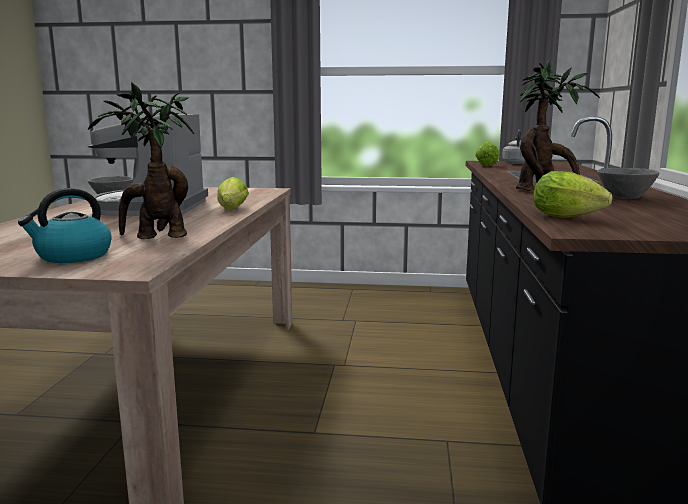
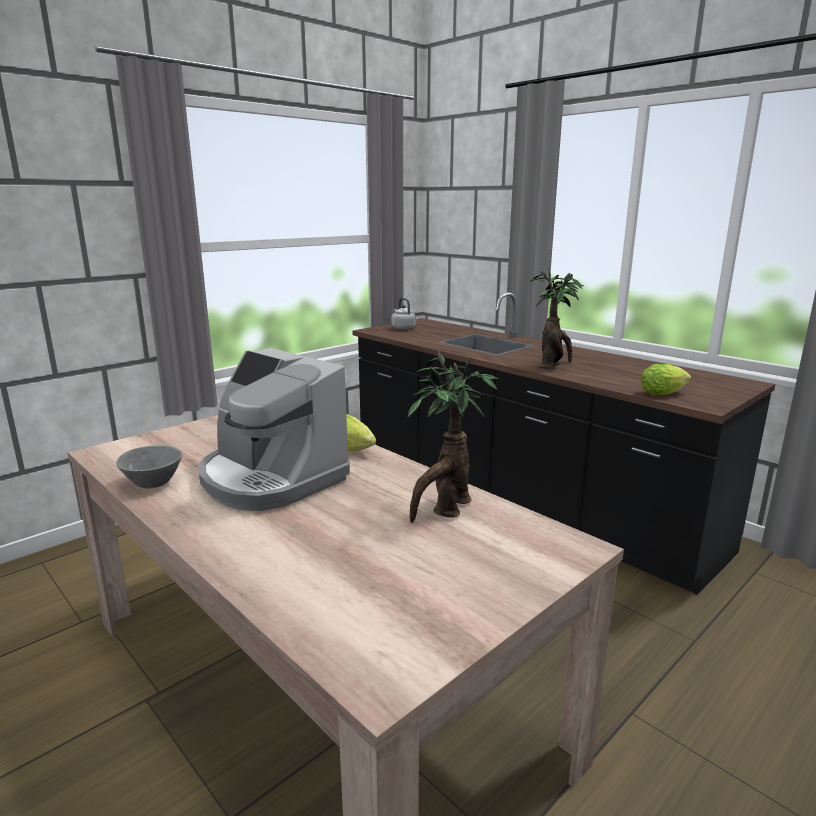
camera: 50 degrees left, 5 degrees up
(73, 256) = (488, 563): kettle -> none
(487, 165) = (399, 336): lettuce -> none
(623, 197) = (604, 362): grey bowl -> none

